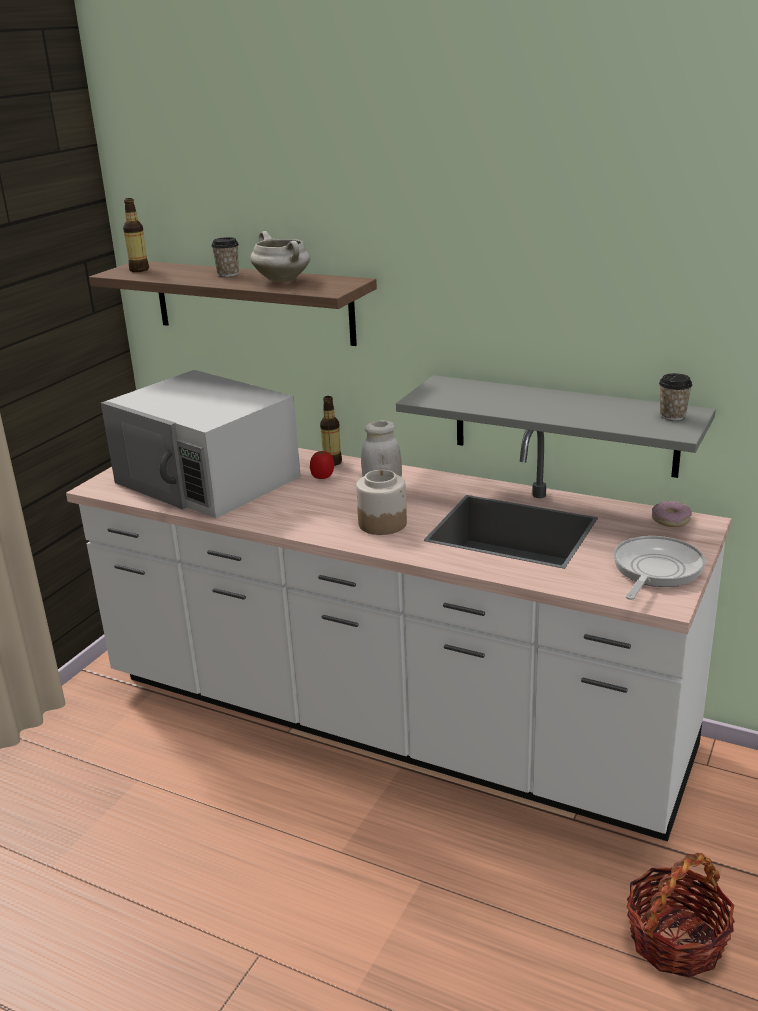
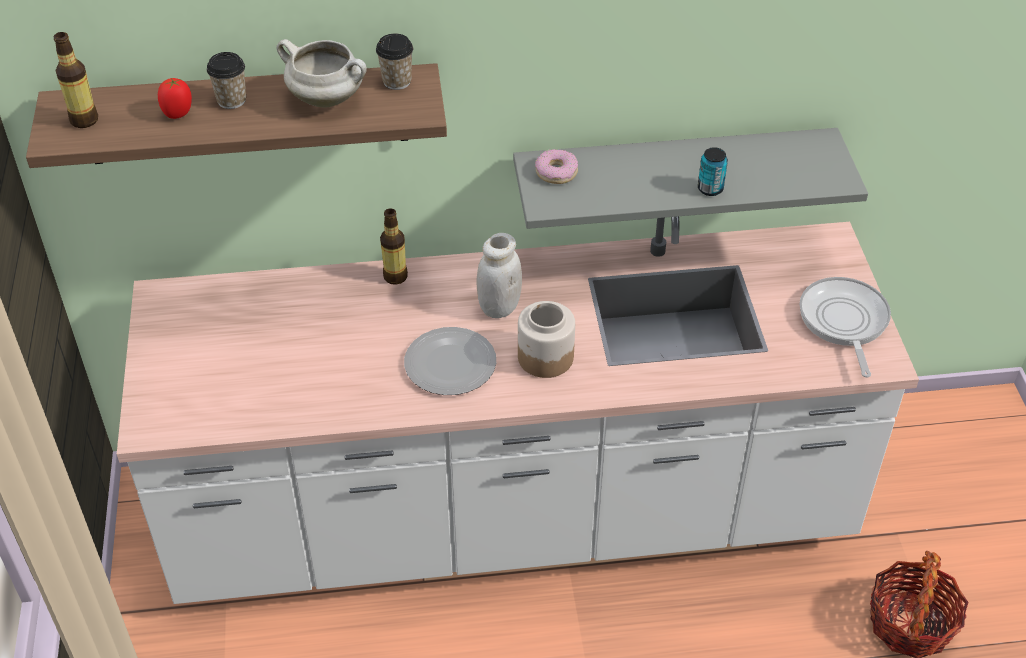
camera: 35 degrees left, 20 degrees up
(208, 479) = (278, 361): white microwave -> none
(311, 509) = (449, 365): none -> plate
(323, 477) = (409, 306): tomato -> tomato (178, 113)
(557, 415) = (710, 189): none -> can
(671, 520) = (803, 244): donut -> donut (556, 172)
(672, 416) = (813, 154): cup -> cup (397, 81)

